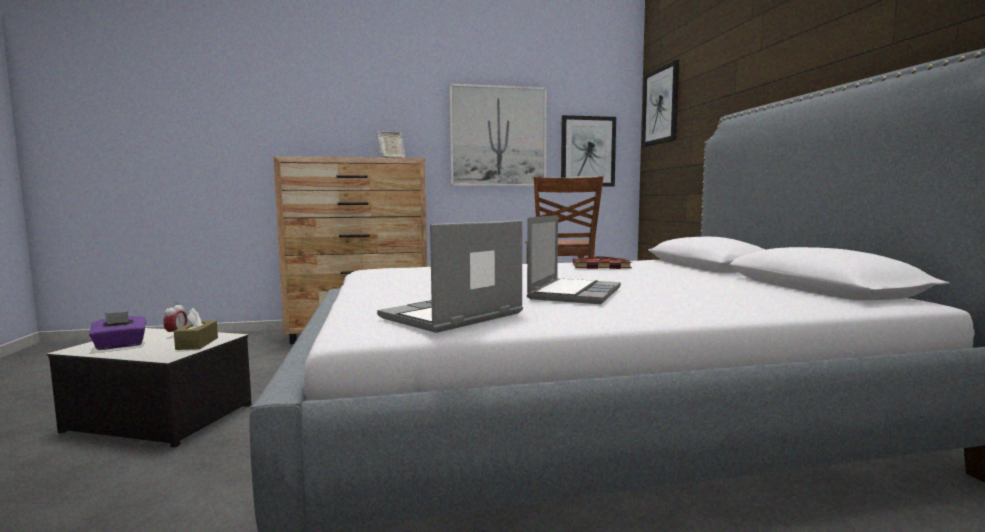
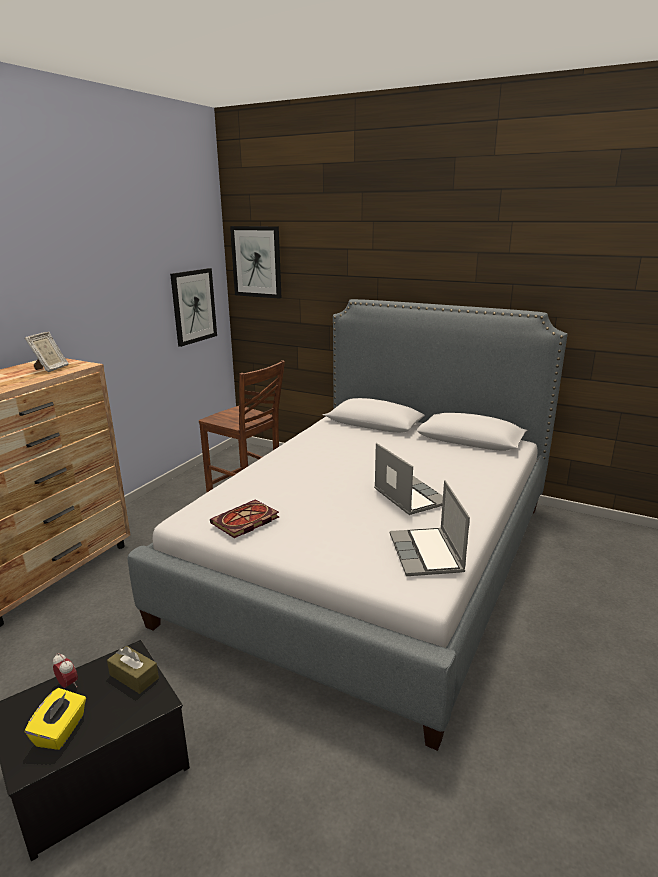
camera: 50 degrees left, 15 degrees up
(120, 345) = (61, 731): purple tissue box -> yellow tissue box
(498, 136) = (121, 307): picture -> none
(599, 266) = (327, 447): book -> book (244, 521)

